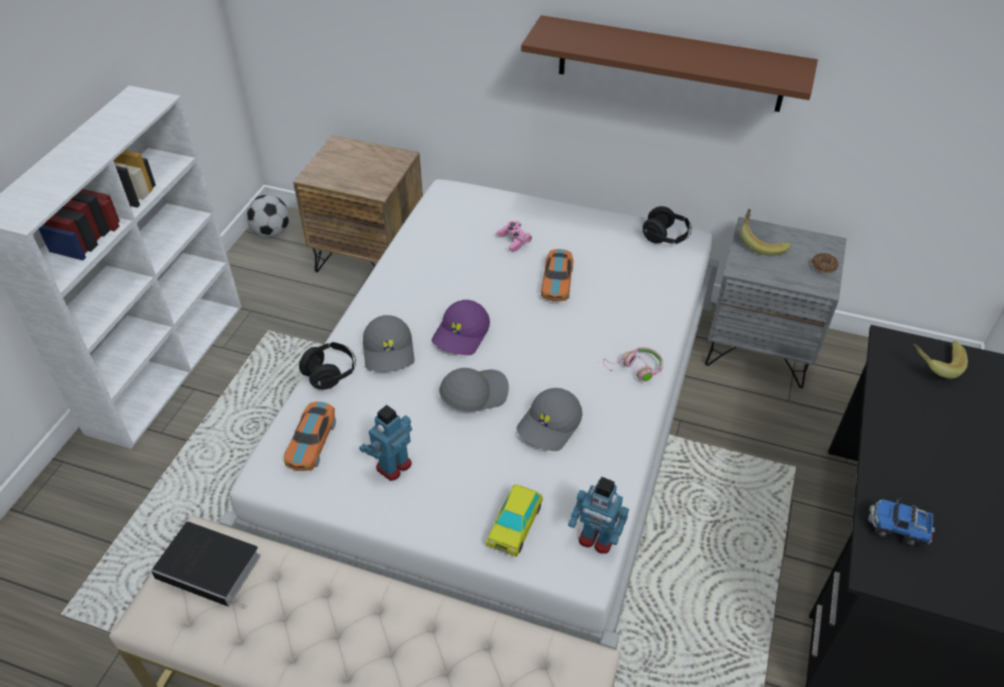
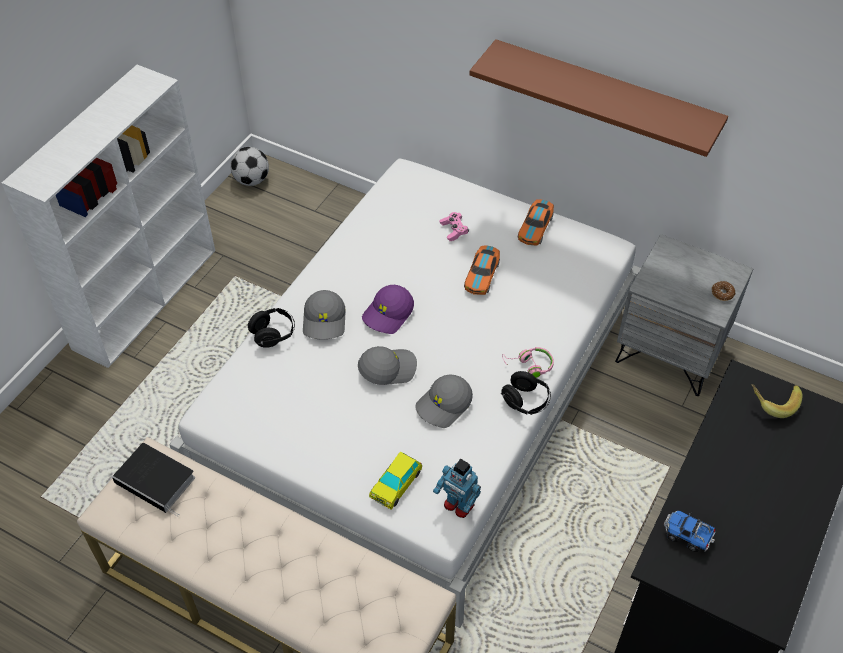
camera: 10 degrees right, 5 degrees up
(311, 442) = (248, 391): toy car -> toy car (535, 227)
(370, 257) = (336, 216): brown nightstand -> none
(393, 465) = (309, 420): toy robot -> none
(666, 237) = (590, 245): black headphones -> black headphones (525, 401)
(761, 242) = (673, 262): banana -> none

